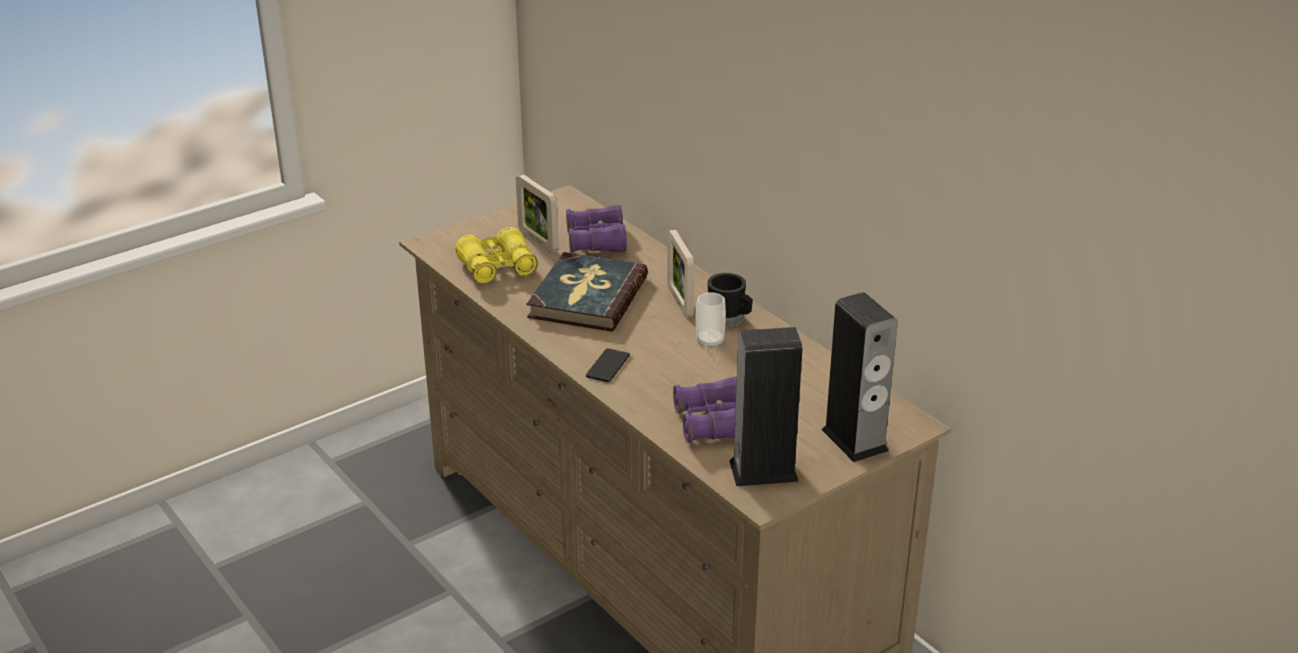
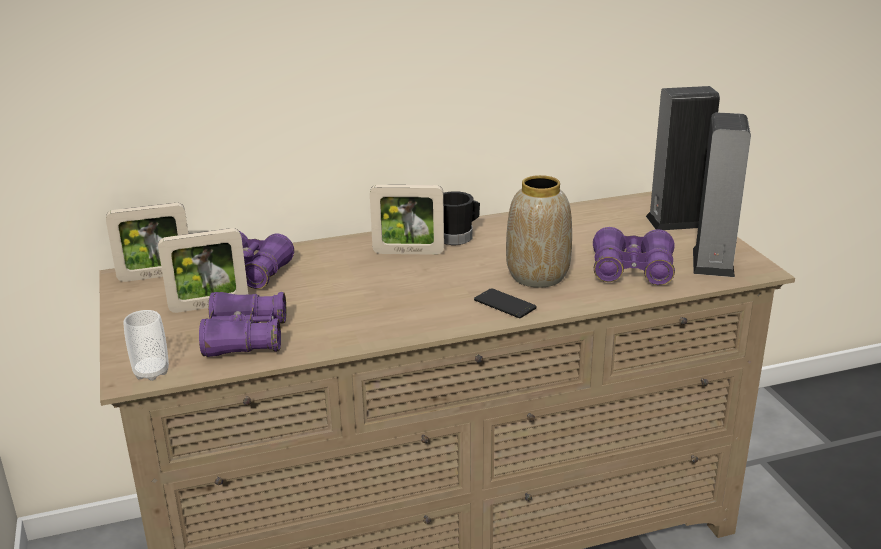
camera: 70 degrees left, 5 degrees down
(497, 268) = (245, 338): yellow binoculars -> purple binoculars
(572, 208) = (156, 275): none -> picture frame
(587, 297) = (359, 295): book -> none
(671, 373) = (536, 276): none -> vase
(710, 341) = (490, 250): cup -> cup (151, 372)

